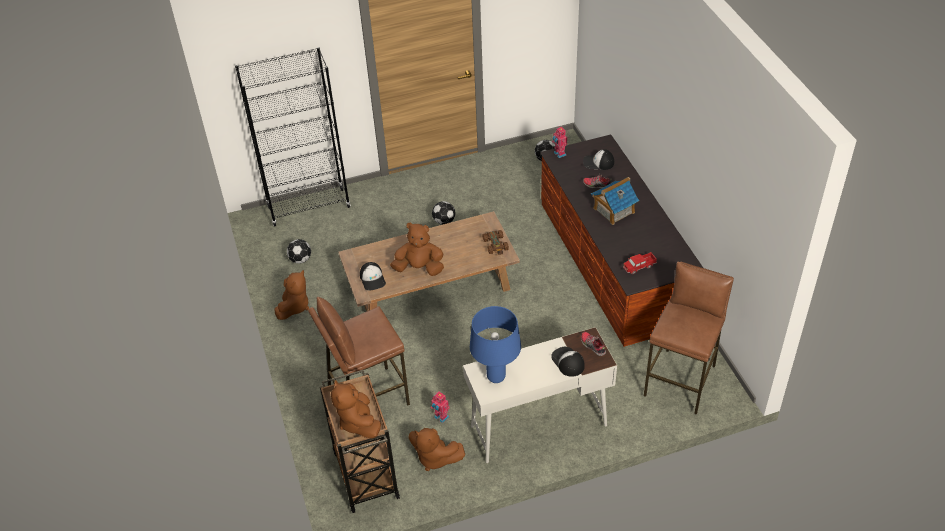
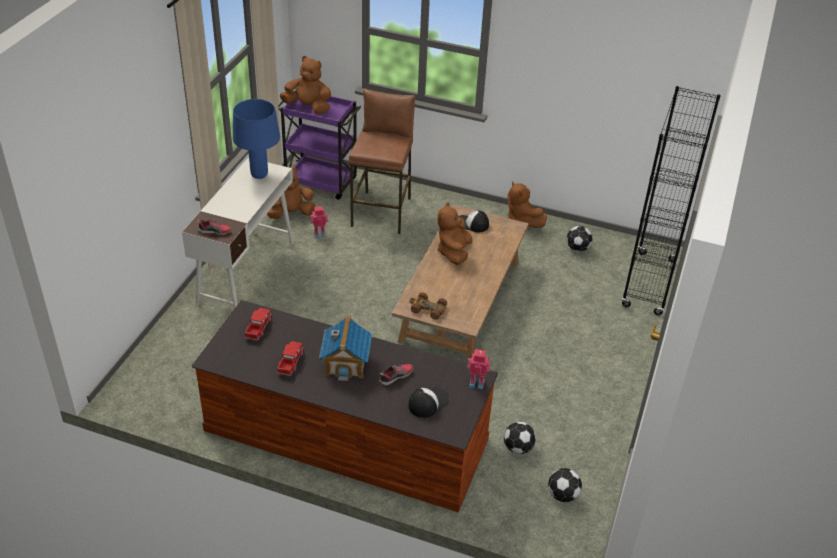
camera: 125 degrees right, 5 degrees down
(365, 473) = (321, 182): brown cart -> purple cart
(419, 268) = (454, 252): brown plush toy -> brown plush toy turned 150 degrees clockwise
(444, 221) = (538, 355): football -> football (518, 448)
(567, 362) = (221, 211): cap -> none
(645, 232) = (290, 362): none -> toy truck
(681, 380) = (169, 374): brown stool -> none

